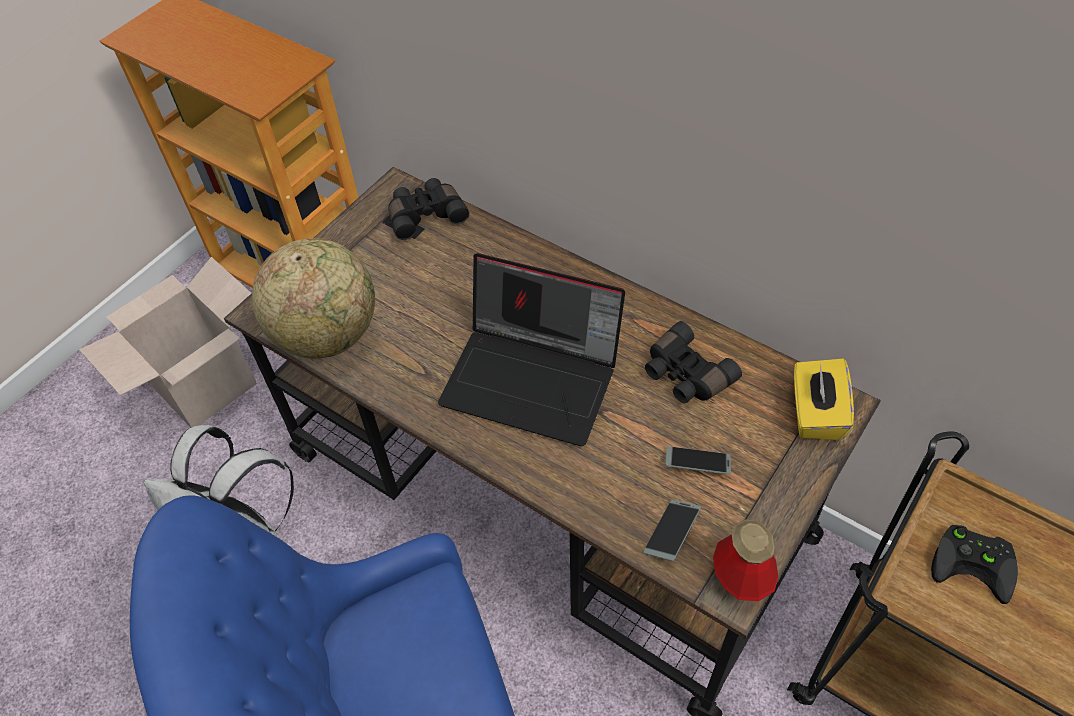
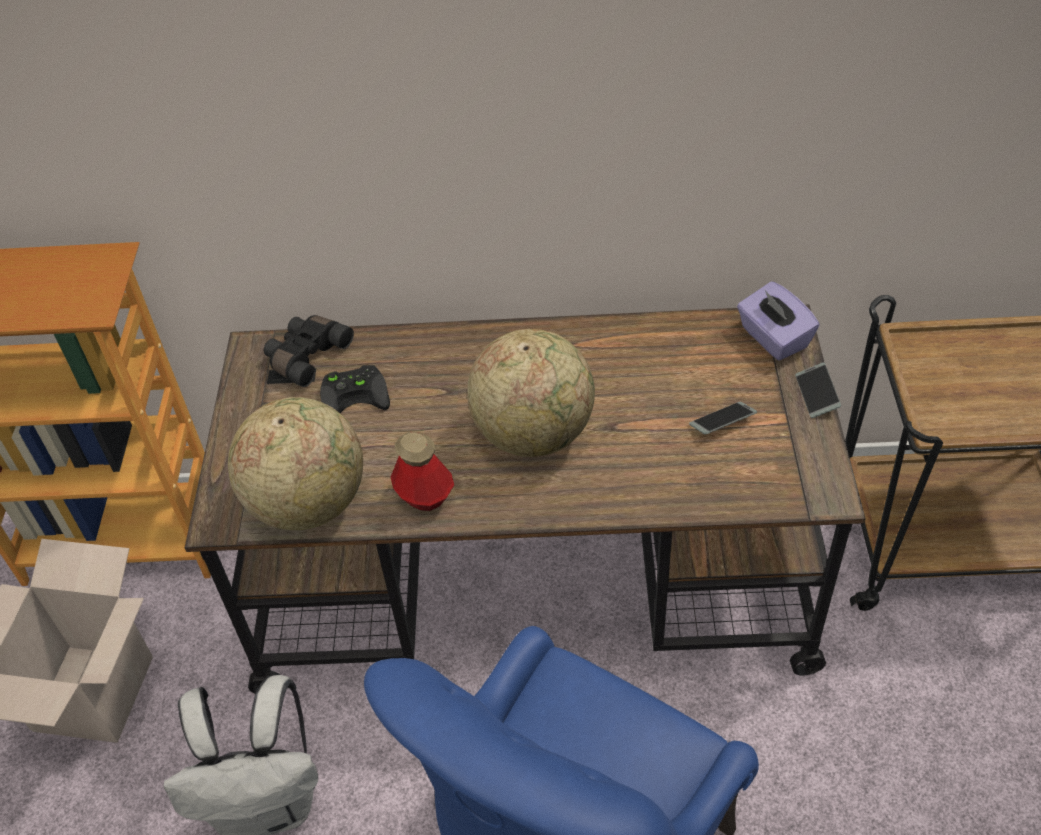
camera: 35 degrees left, 5 degrees down
(534, 378) = (534, 433): laptop -> globe
(671, 533) = (749, 482): phone -> phone (816, 395)
(685, 375) = (653, 364): black binoculars -> none
(741, 577) = (826, 481): bottle -> bottle (425, 496)
(815, 413) = (773, 338): yellow tissue box -> purple tissue box
(975, 563) = (960, 381): black game controller -> black game controller (356, 394)

